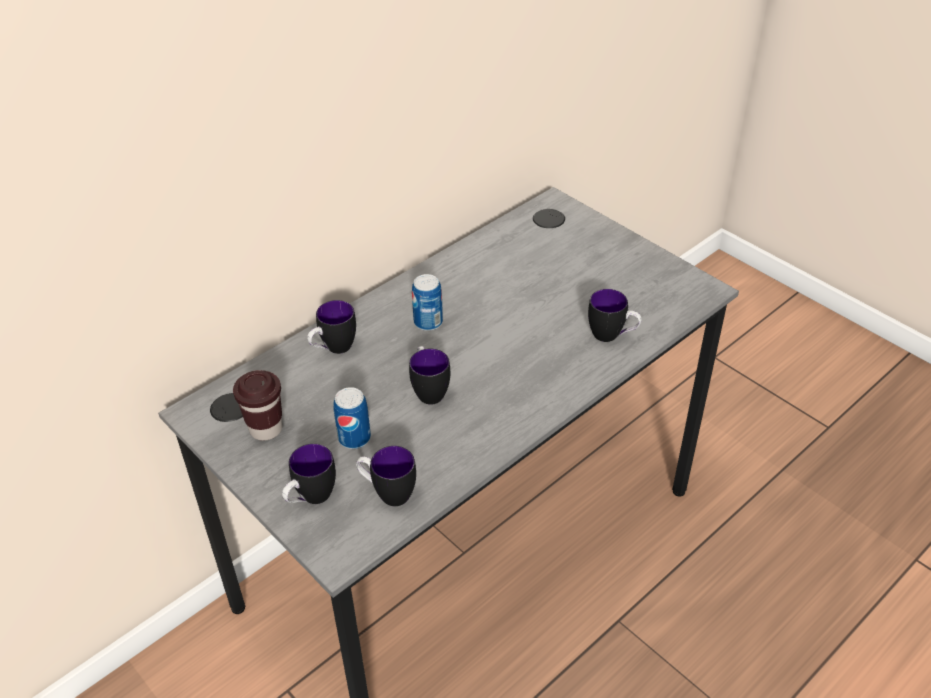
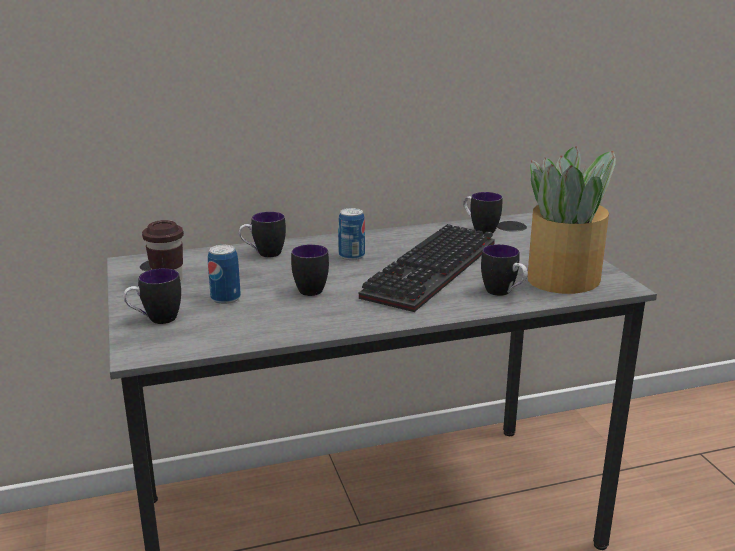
camera: 25 degrees right, 20 degrees down
(387, 493) = (216, 331): mug -> mug (479, 229)
(527, 323) = (433, 272): none -> keyboard
(651, 293) = (565, 278): none -> potted plant

